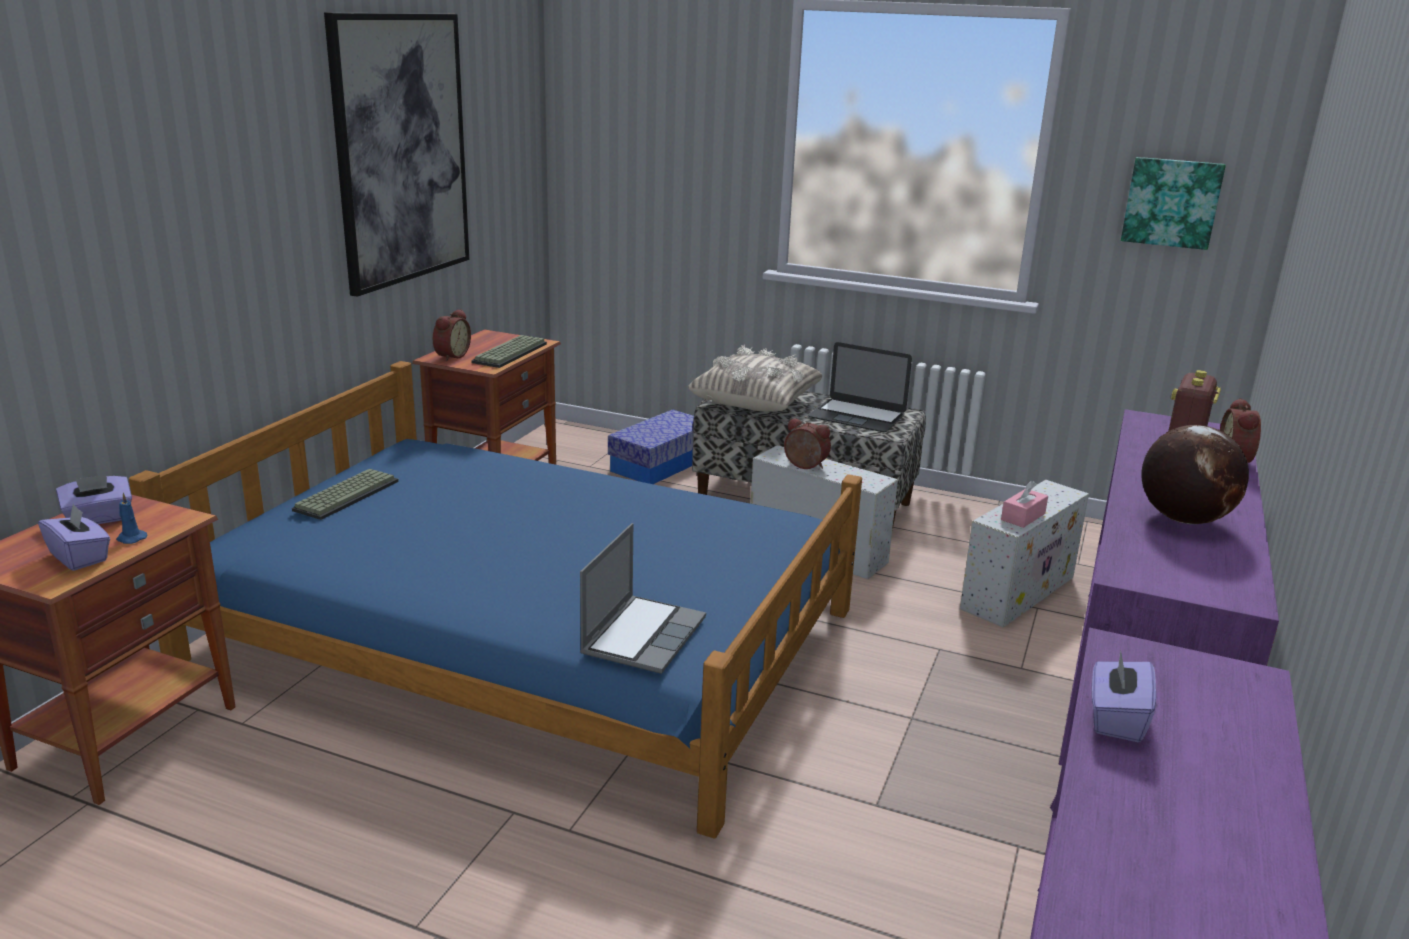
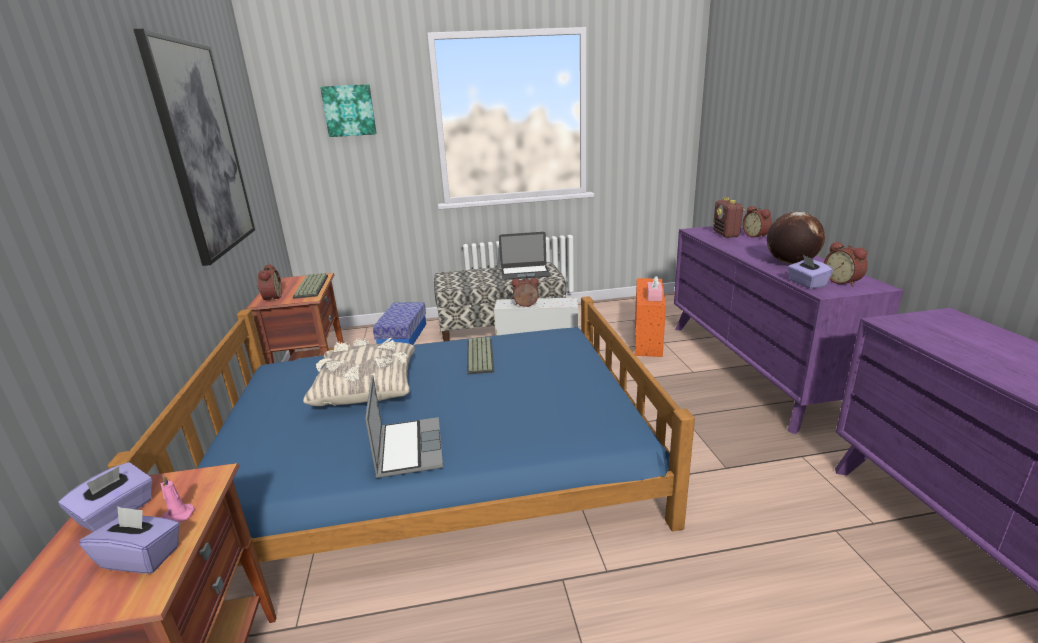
camera: 30 degrees left, 0 degrees up
(130, 538) = (177, 516): blue candle -> pink candle
(346, 495) = (266, 415): keyboard -> keyboard (479, 356)
(643, 635) = (584, 423): laptop -> laptop (408, 448)
(755, 403) = (465, 280): beige pillow -> beige pillow (367, 390)
(1019, 591) = (647, 338): white storage box -> orange storage box
(1116, 719) = (957, 353): purple tissue box -> purple tissue box (806, 284)
(1171, 202) = (648, 126): picture -> picture (349, 110)
(1200, 574) = (843, 282): none -> alarm clock

